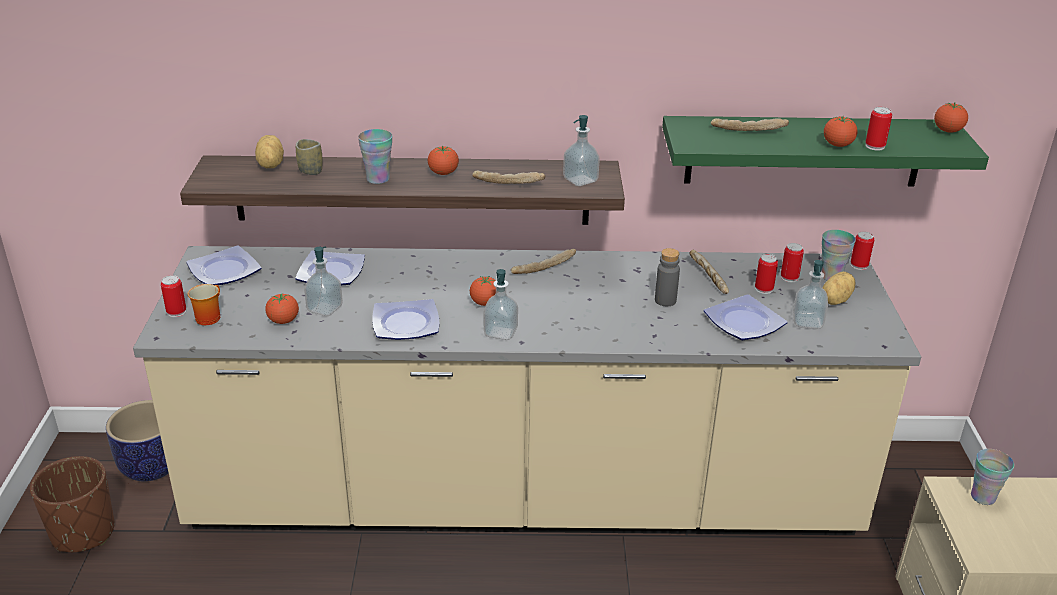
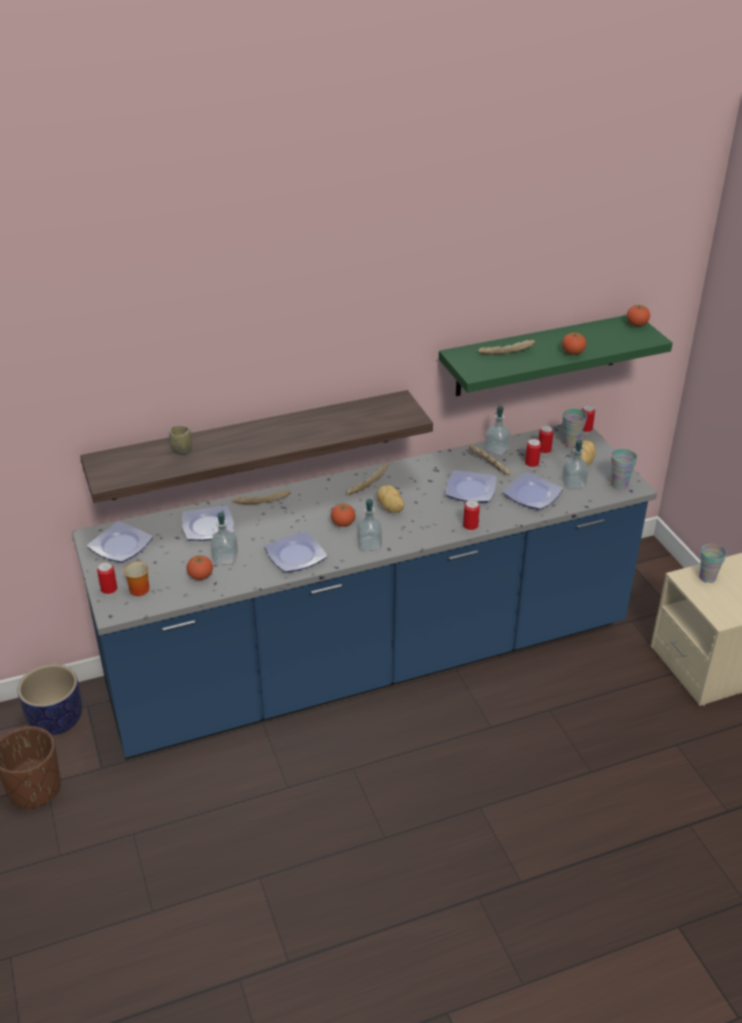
camera: 20 degrees left, 5 degrees up
(269, 165) = (144, 452): potato -> potato (390, 508)
(378, 179) = (240, 446): cup -> cup (619, 484)
(443, 173) = (287, 430): tomato -> none
(508, 183) = (341, 427): bread -> bread (262, 501)
(524, 497) = (371, 661): beige counter -> blue counter
(580, 180) = (392, 413): soap dispenser -> soap dispenser (496, 449)
(665, 300) = (469, 490): grey bottle -> plate
(875, 146) = (597, 349): can -> can (470, 527)

